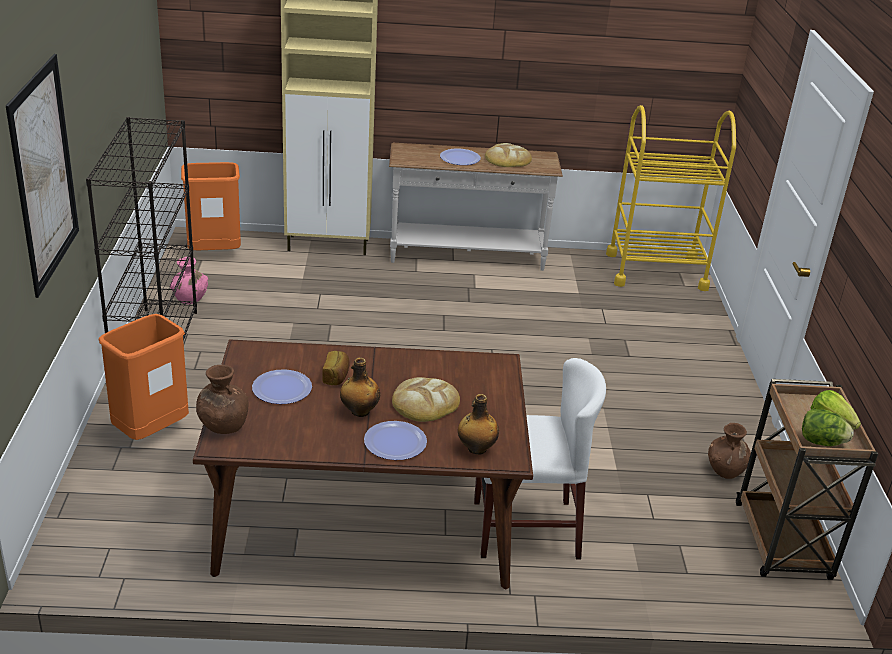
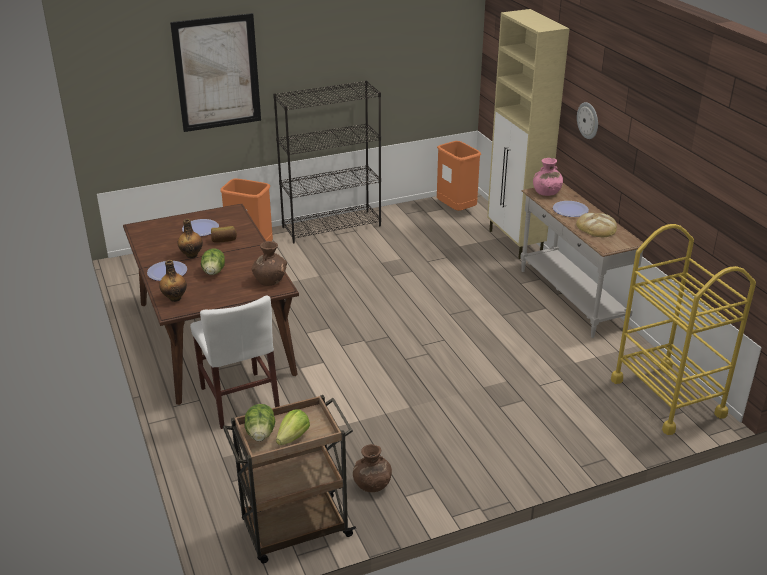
camera: 70 degrees right, 0 degrees up
(190, 299) = (393, 219): pink vase -> pink vase (546, 192)
(222, 424) = (156, 223): brown vase -> brown vase (270, 280)
(425, 403) = (213, 272): bread -> lettuce
(429, 56) = (588, 120): none -> wall clock

